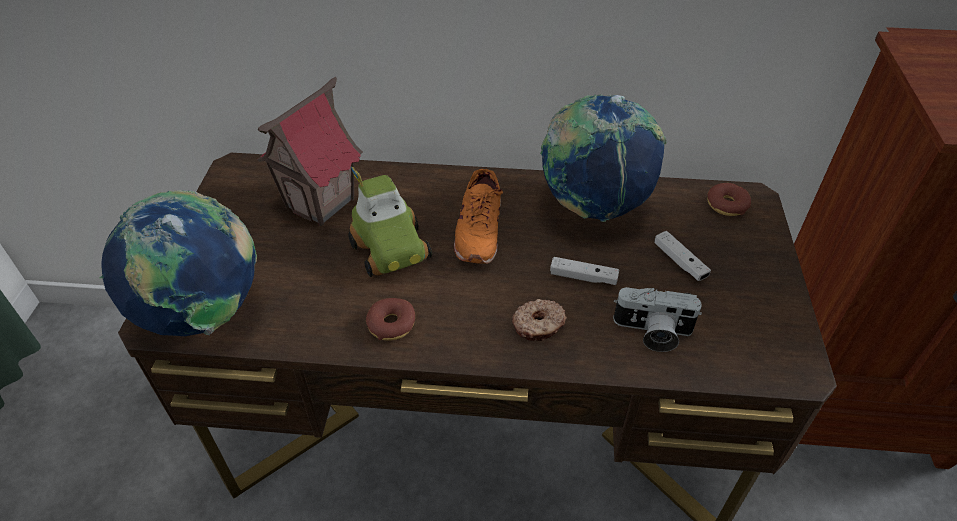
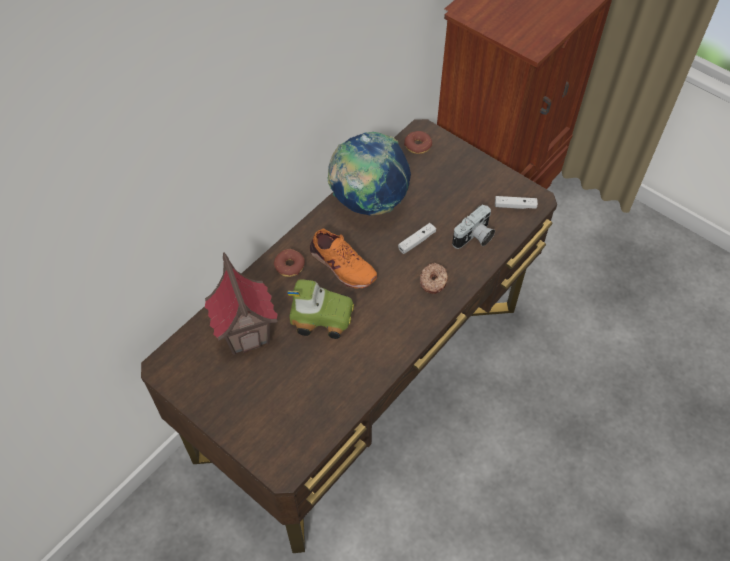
camera: 55 degrees left, 10 degrees up
(204, 313) = (296, 438): globe -> none
(391, 324) = (381, 347): donut -> donut (289, 266)
(680, 261) = (439, 194): white game controller -> white game controller (515, 206)

